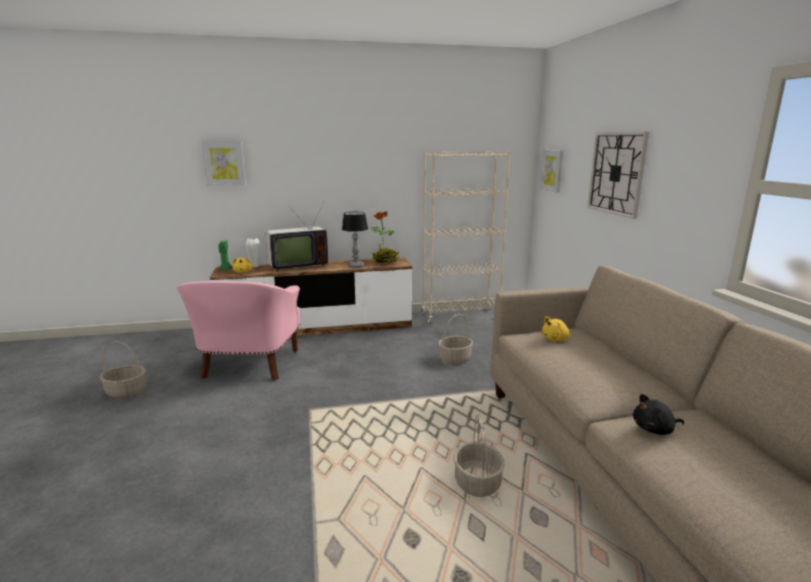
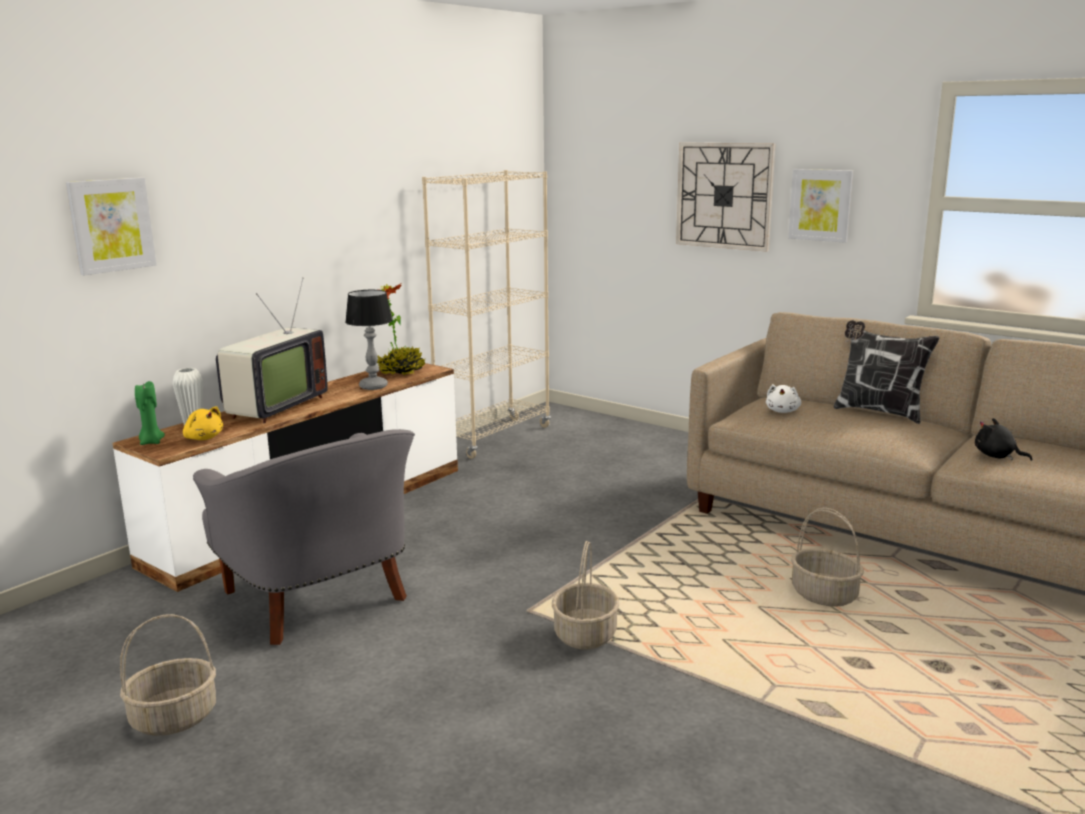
camera: 40 degrees left, 0 degrees up
(249, 366) = (318, 600): pink armchair -> grey armchair
(455, 358) = (585, 490): basket -> basket (584, 634)
(552, 170) = (585, 195): picture -> picture (820, 205)
(556, 339) = (782, 411): yellow plush toy -> white plush toy
(628, 361) = (878, 412): none -> pillow
(655, 429) = (997, 456): black plush toy -> black plush toy turned 90 degrees clockwise

